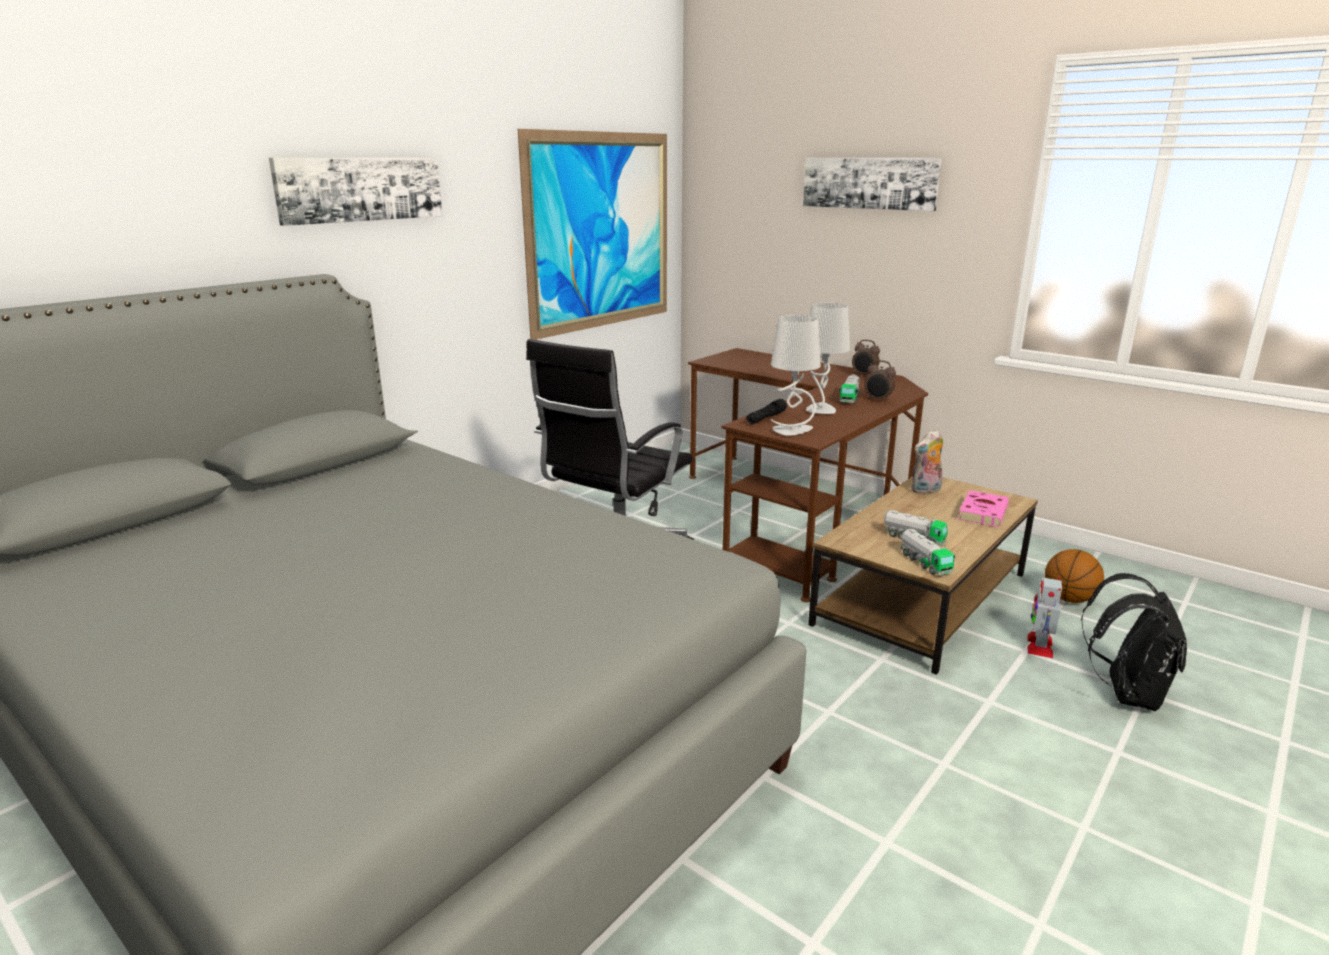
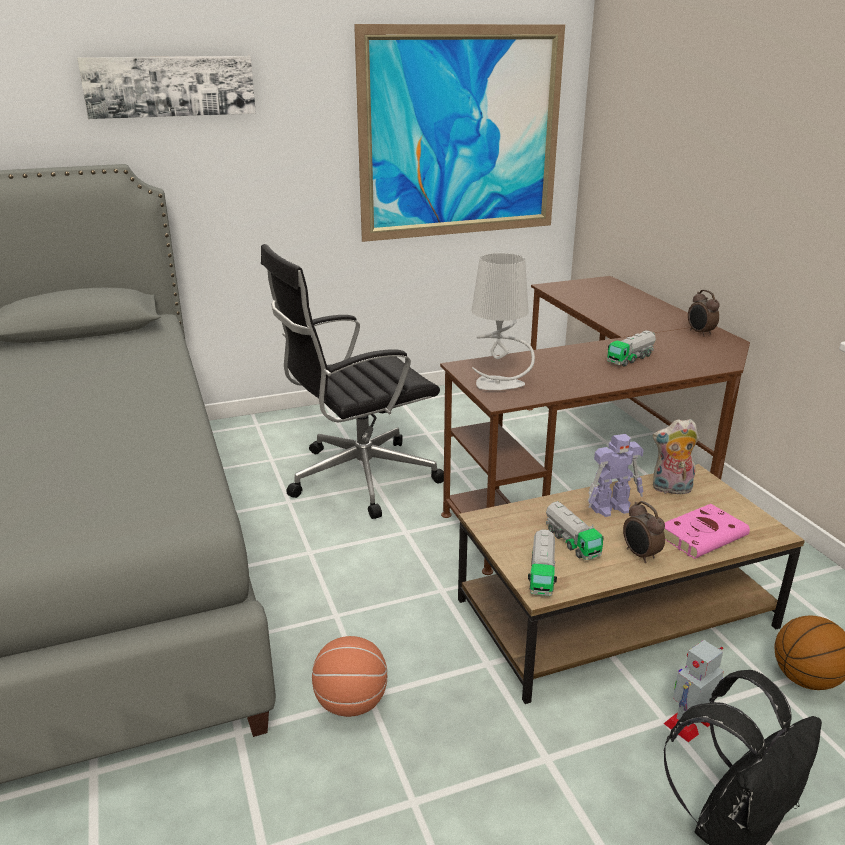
camera: 30 degrees right, 5 degrees up
(766, 418) = (497, 364): black flashlight -> none
(820, 410) = (573, 366): grey table lamp -> none
(822, 721) = (351, 703): none -> basketball
(869, 183) = (746, 92): picture -> none
(878, 400) = (661, 367): alarm clock -> alarm clock (640, 555)
(907, 511) = (612, 508): none -> toy robot

